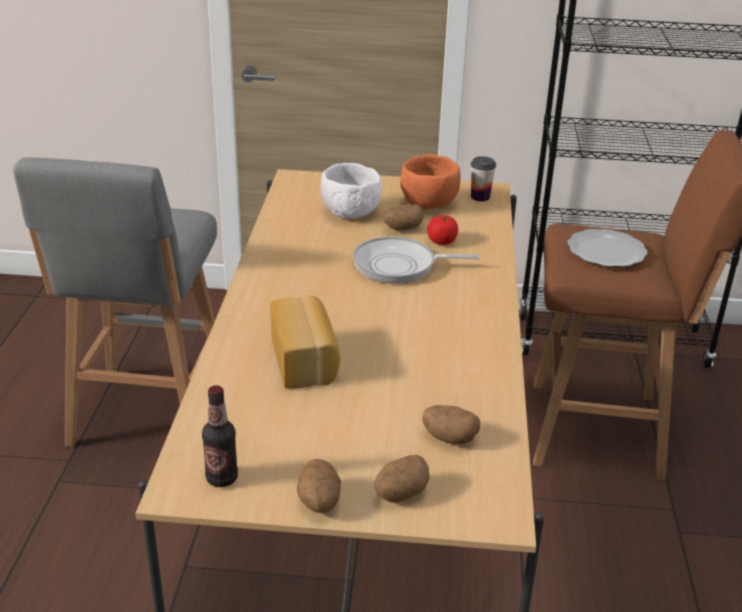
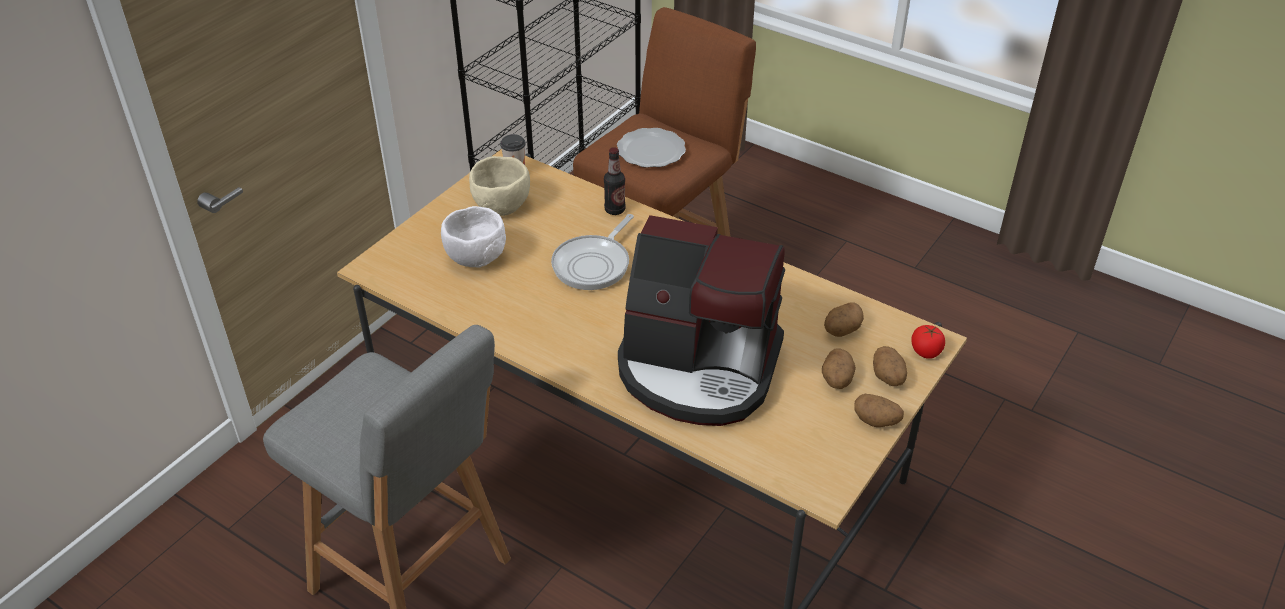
camera: 60 degrees left, 10 degrees up
(222, 478) = (823, 464): bottle -> bottle (615, 210)
(306, 360) = (698, 369): bread -> coffee machine
(402, 228) = (532, 238): potato -> potato (836, 380)
(430, 204) = (502, 205): orange bowl -> beige bowl
(442, 241) = (573, 225): tomato -> tomato (926, 351)

